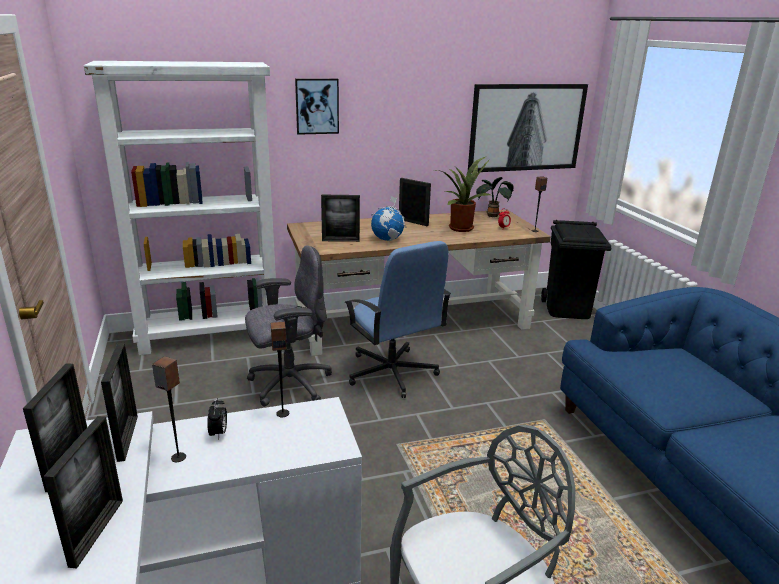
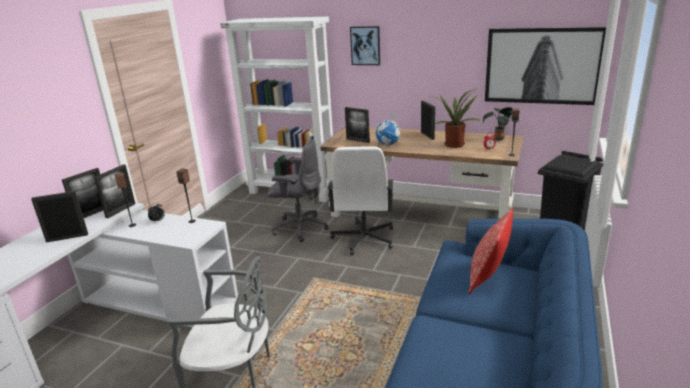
camera: 40 degrees right, 0 degrees up
(97, 532) = (67, 238): picture frame -> picture frame turned 150 degrees counterclockwise
(391, 373) = (363, 239): blue office chair -> white office chair
(674, 367) = (488, 277): none -> pillow

